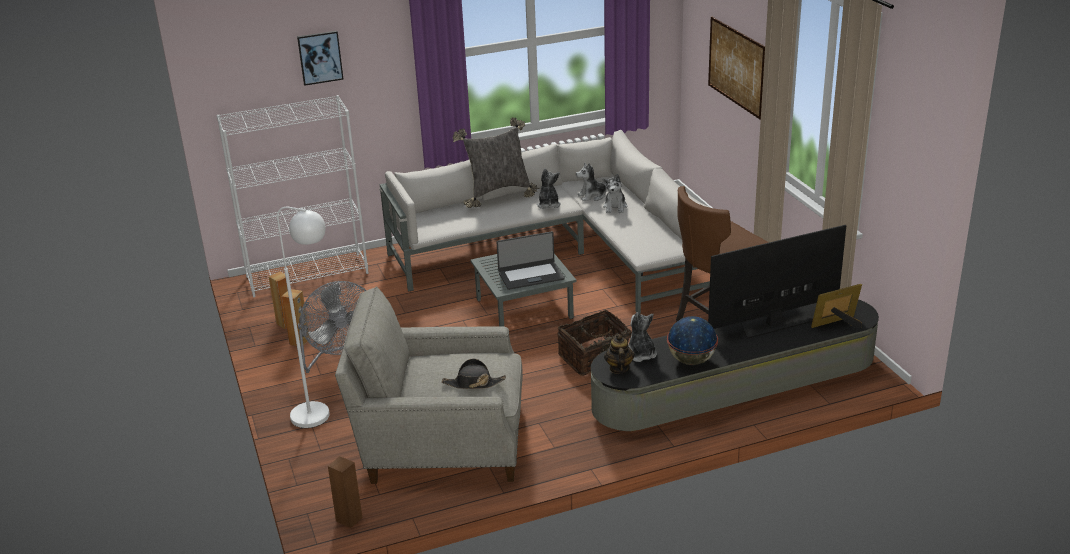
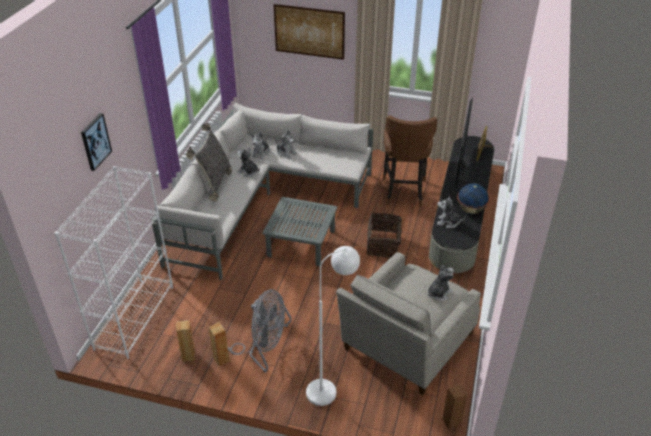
camera: 55 degrees left, 10 degrees up
(473, 383) = (438, 293): black hat -> plush toy
(531, 275) = (312, 219): laptop -> none
(619, 368) = (455, 236): teapot -> none

